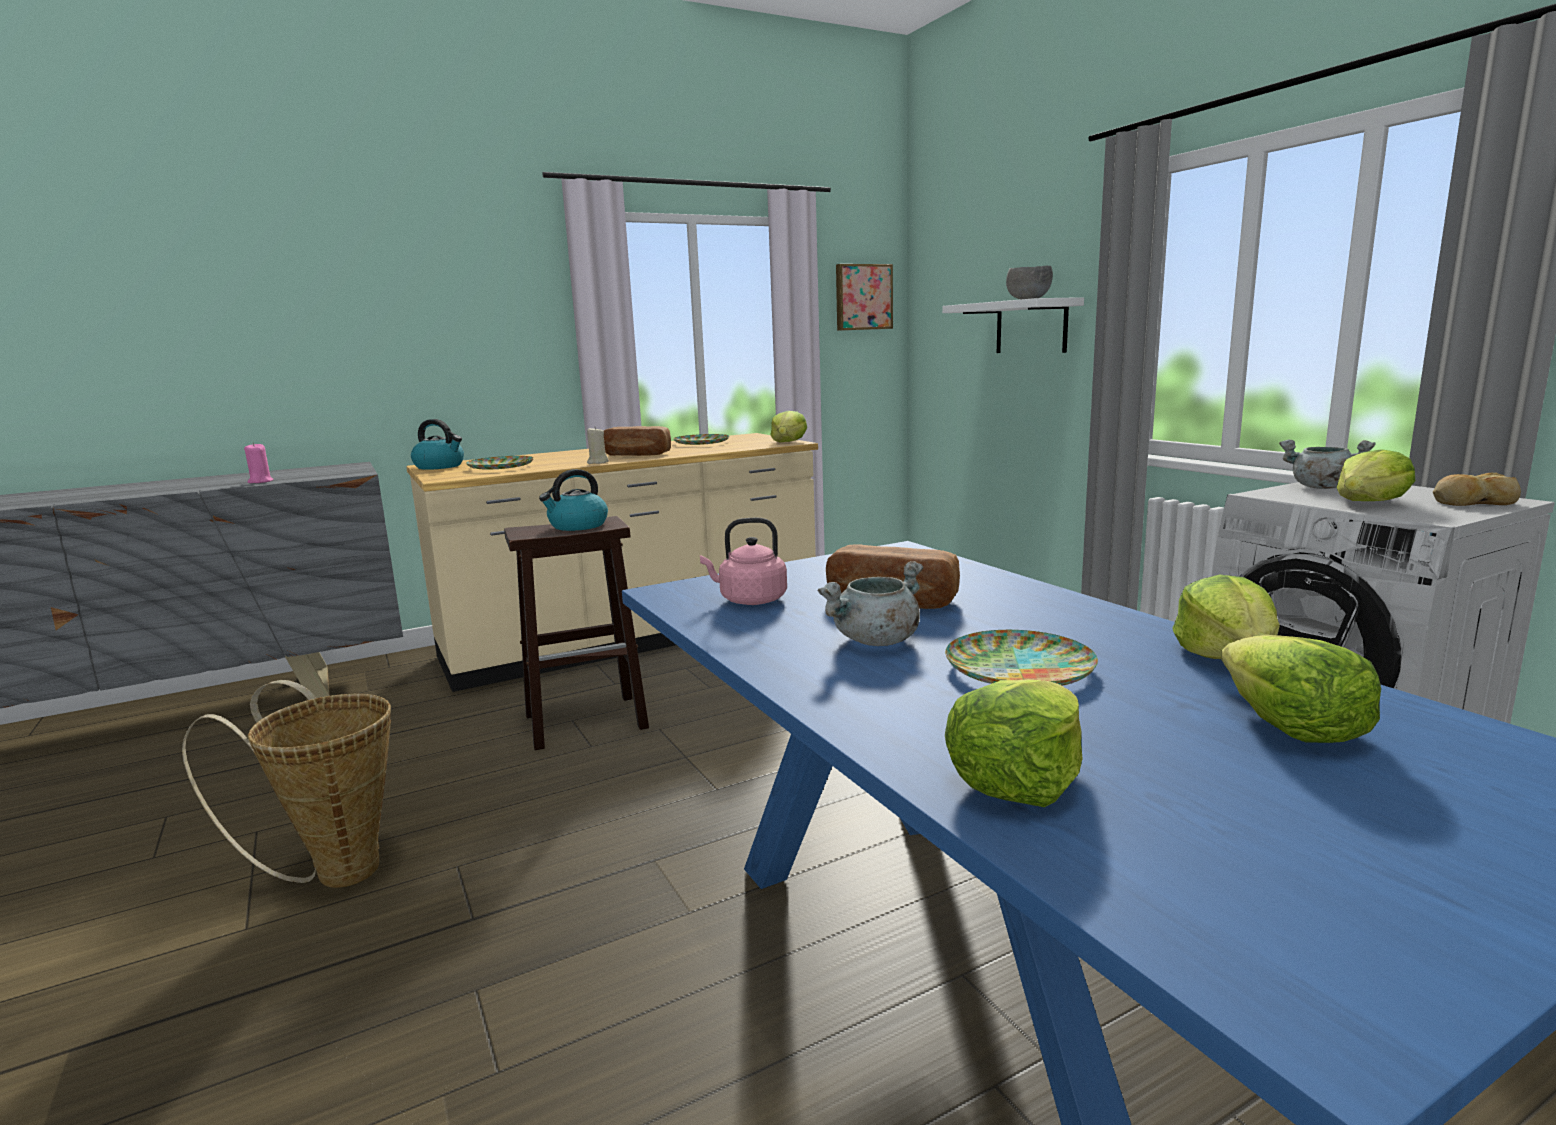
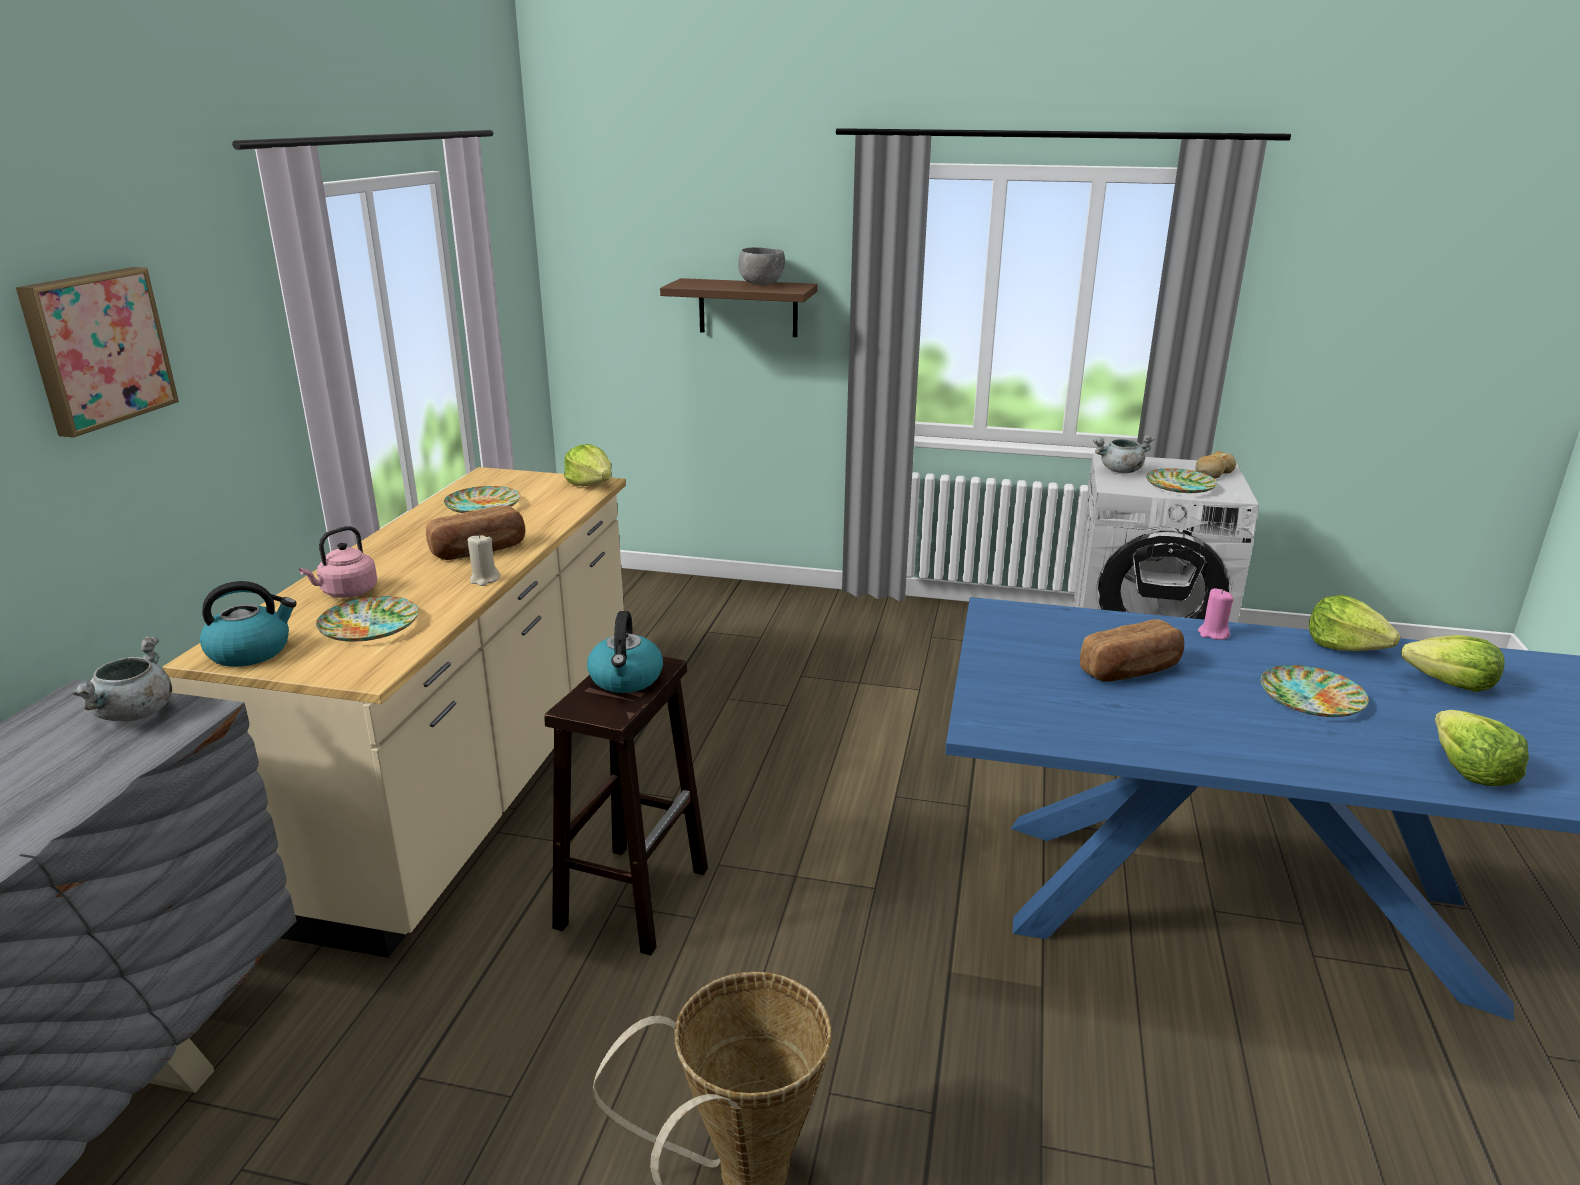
camera: 50 degrees left, 10 degrees up
(260, 482) = (71, 792): pink candle -> pink candle (1213, 634)
(749, 600) = (1059, 709): pink kettle -> pink kettle (346, 592)
(862, 297) = (510, 263): picture -> picture (96, 349)
(876, 641) = (1214, 711): grey cooking pot -> grey cooking pot (135, 714)
(1031, 327) = (748, 307): white shelf -> brown shelf
(1369, 503) = (1180, 485): lettuce -> plate

